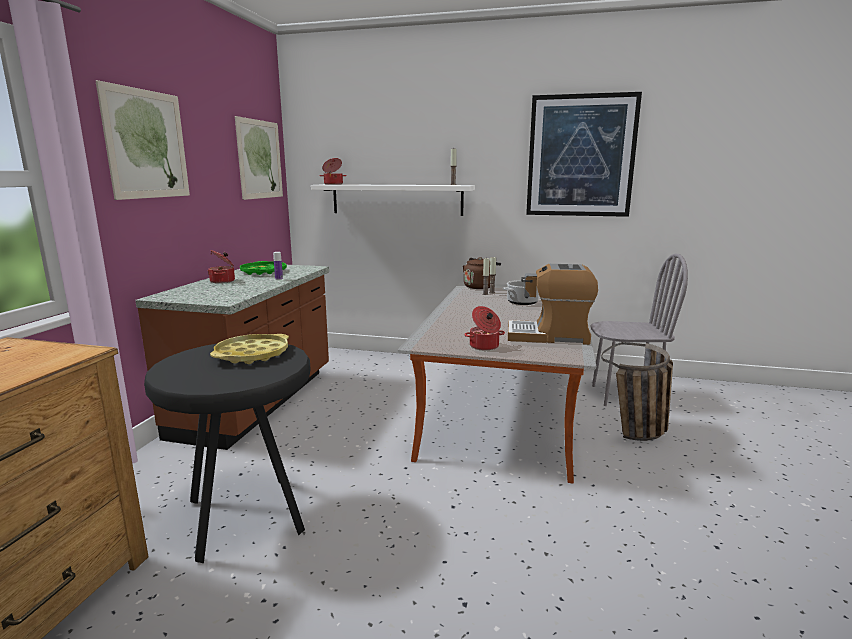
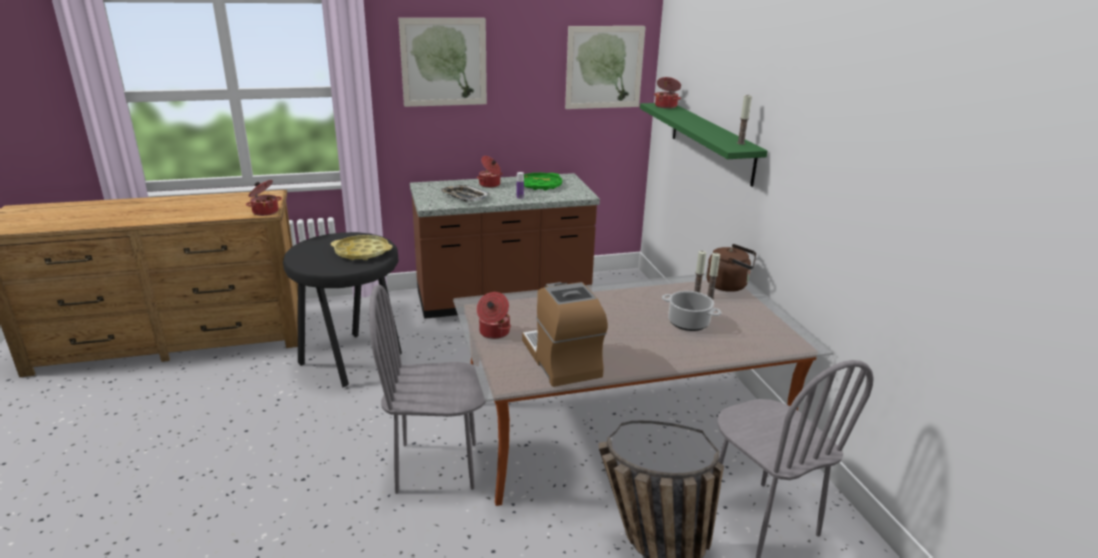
camera: 60 degrees right, 10 degrees up
(72, 353) = (265, 211): none -> cooking pot
(234, 290) = (464, 197): none -> tray
(396, 199) = (711, 141): white shelf -> green shelf
(500, 501) = (437, 466): none -> grey chair
(580, 156) = (868, 151): picture -> none

